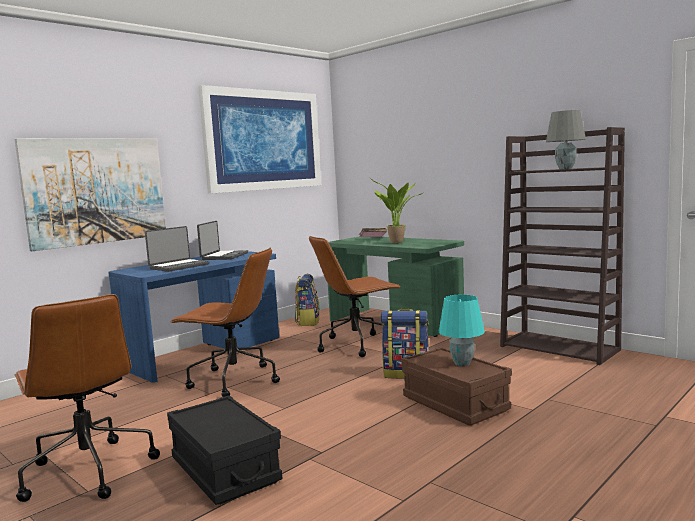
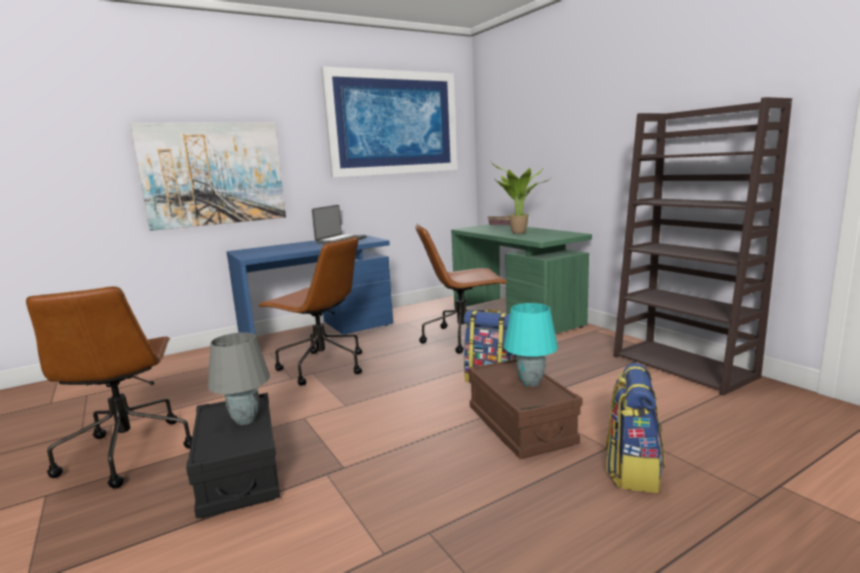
camera: 15 degrees right, 5 degrees up
(178, 266) = (287, 249): laptop -> none
(308, 322) = (433, 307): backpack -> backpack (632, 470)
(565, 169) = (705, 153): grey table lamp -> grey table lamp (245, 420)

